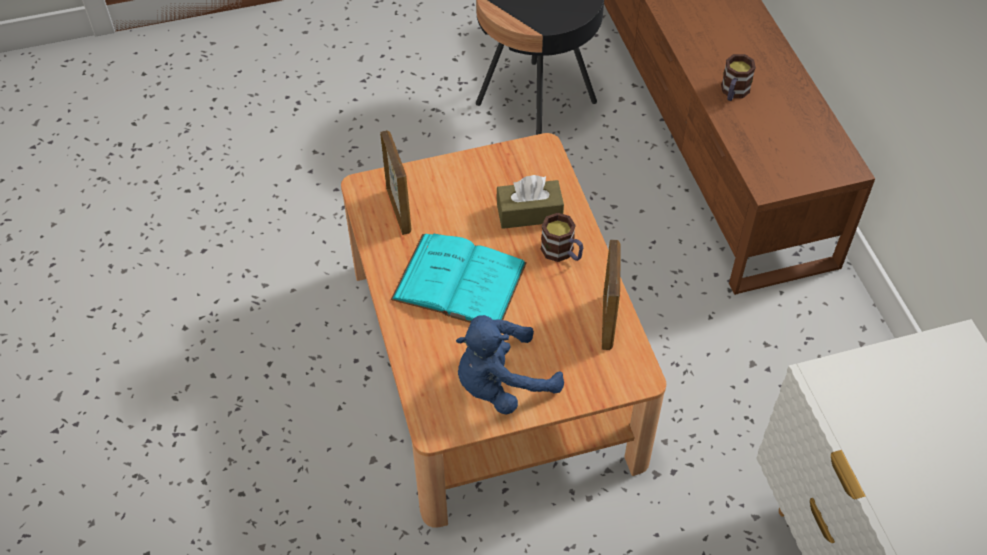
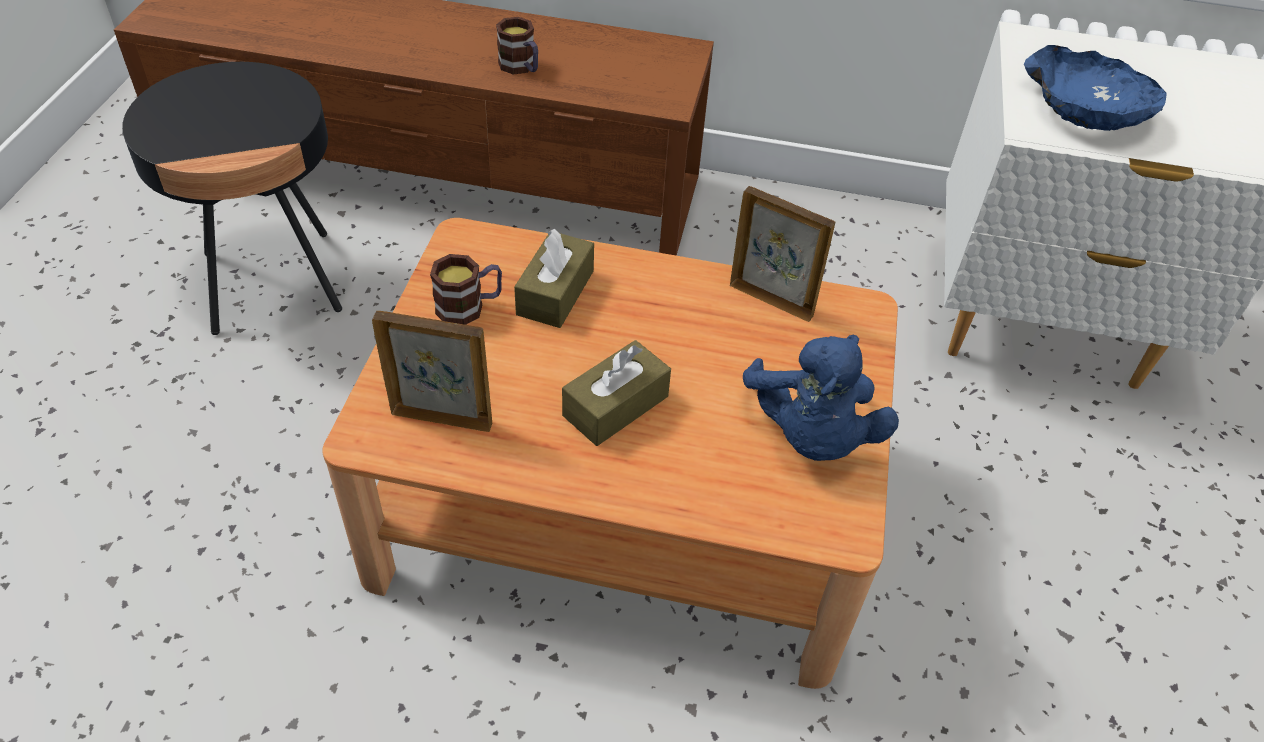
camera: 65 degrees left, 5 degrees down
(459, 281) = (615, 406): turquoise book -> brown tissue box
(562, 253) = (641, 291): mug -> mug (469, 307)
(885, 406) = (1085, 109): none -> blue bowl

